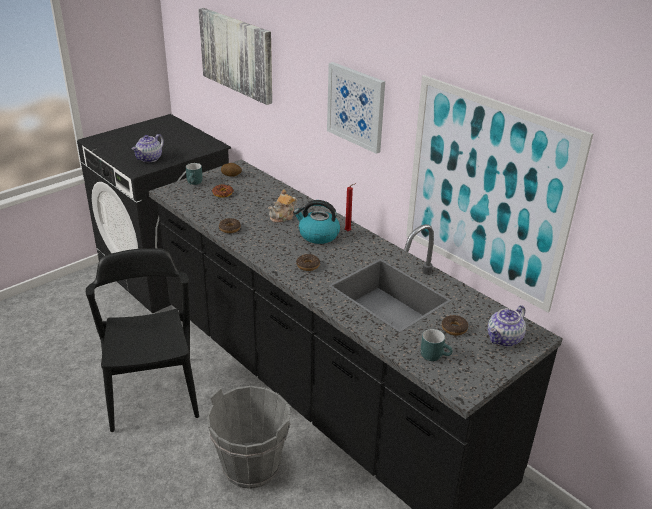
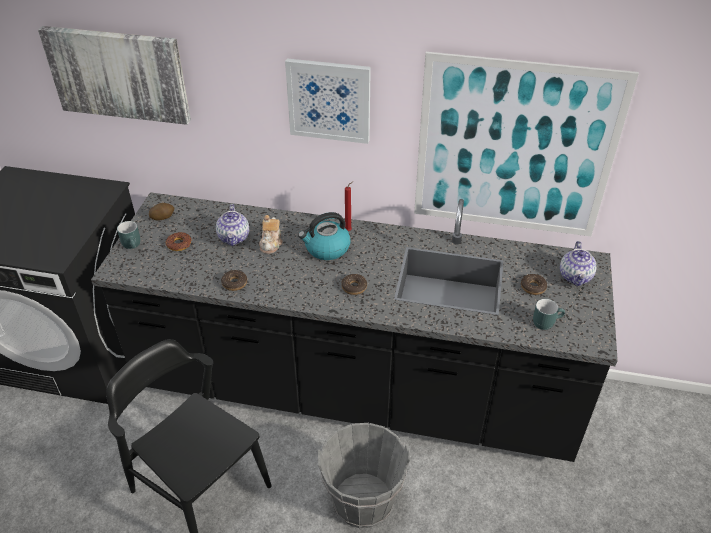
camera: 35 degrees left, 10 degrees up
(149, 158) = (52, 238): teapot -> teapot (234, 238)

